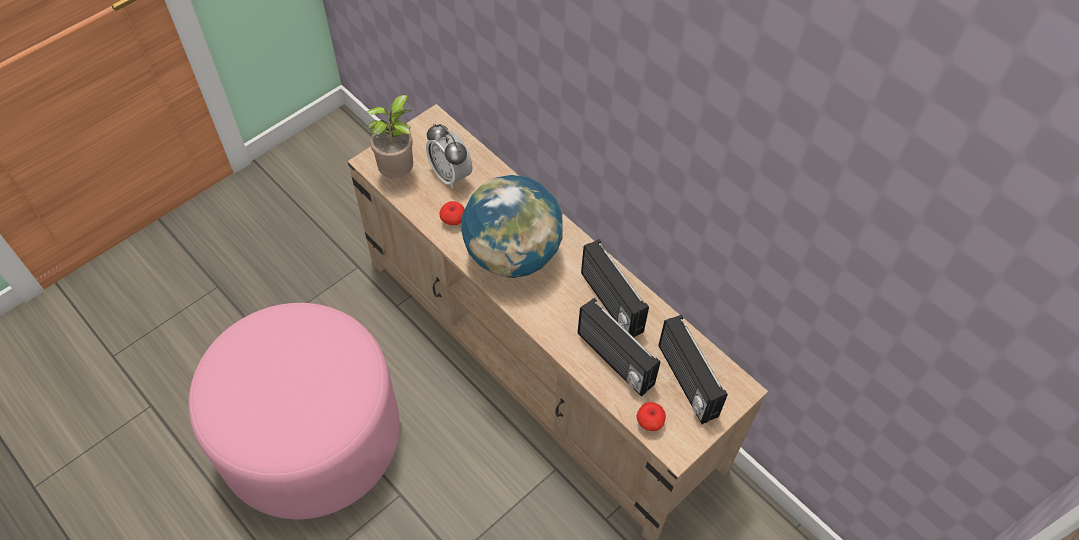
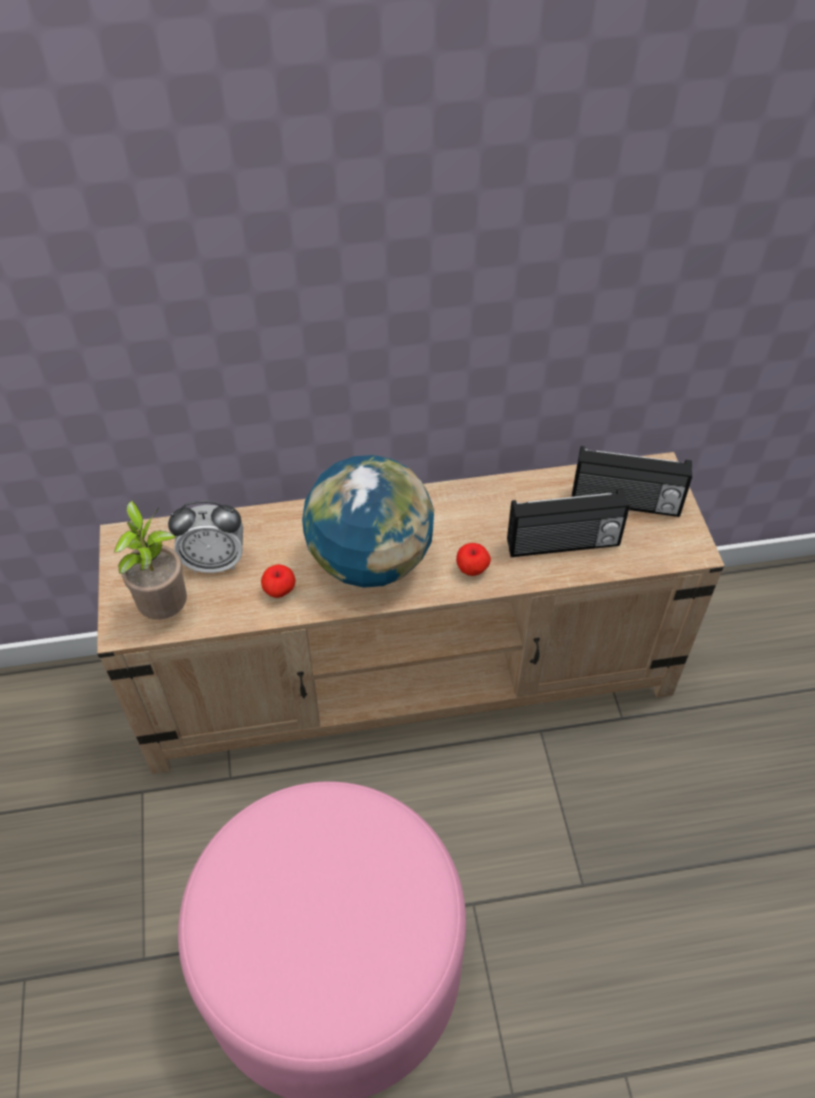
camera: 55 degrees left, 5 degrees down
(610, 303) = (494, 512): radio -> none
(649, 422) = (652, 554): apple -> apple (472, 569)

